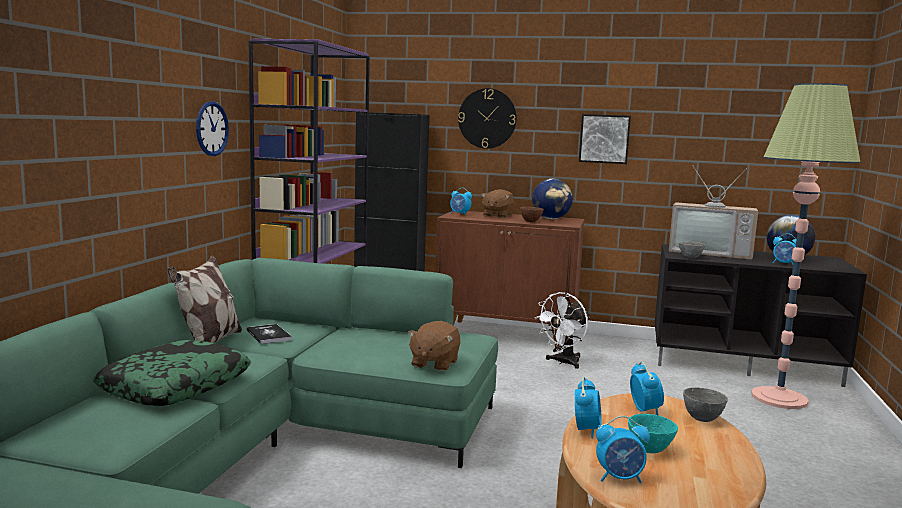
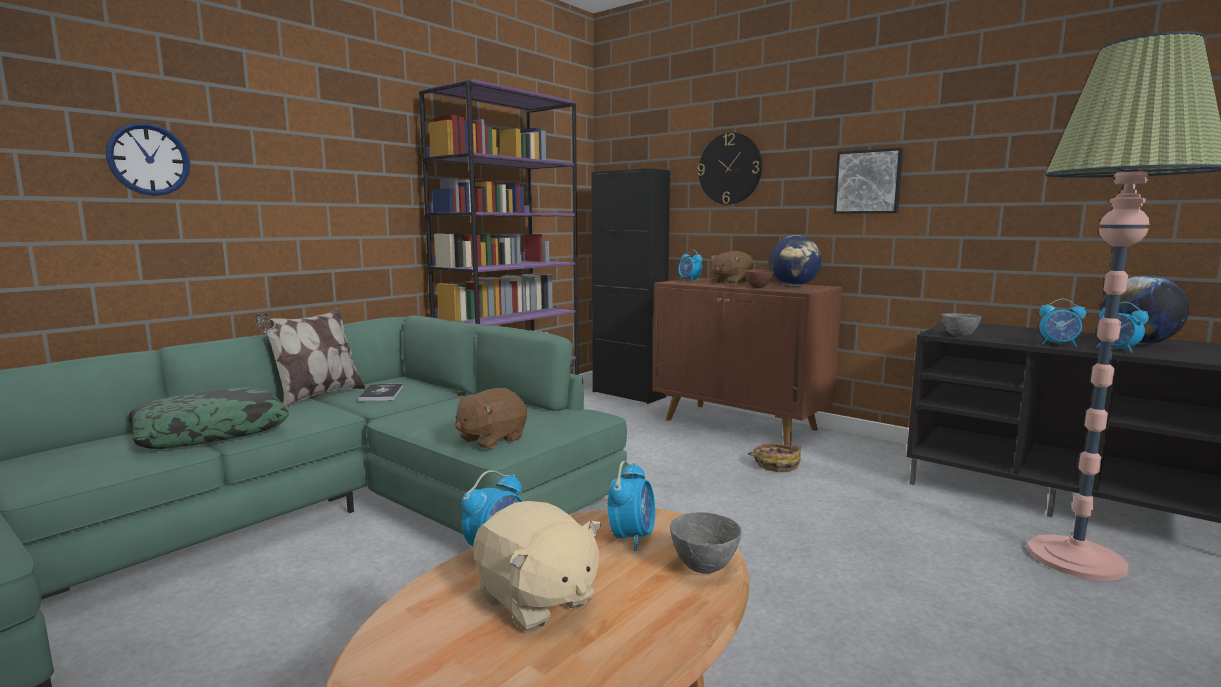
camera: 25 degrees right, 0 degrees up
(212, 128) = (367, 181): wall clock -> wall clock (149, 159)
(563, 362) = (776, 464): white fan -> basket
(620, 478) = (410, 639): alarm clock -> alarm clock (1058, 345)
(649, 449) = (536, 600): turquoise bowl -> beige plush toy
(710, 252) = (1007, 331): television -> none

